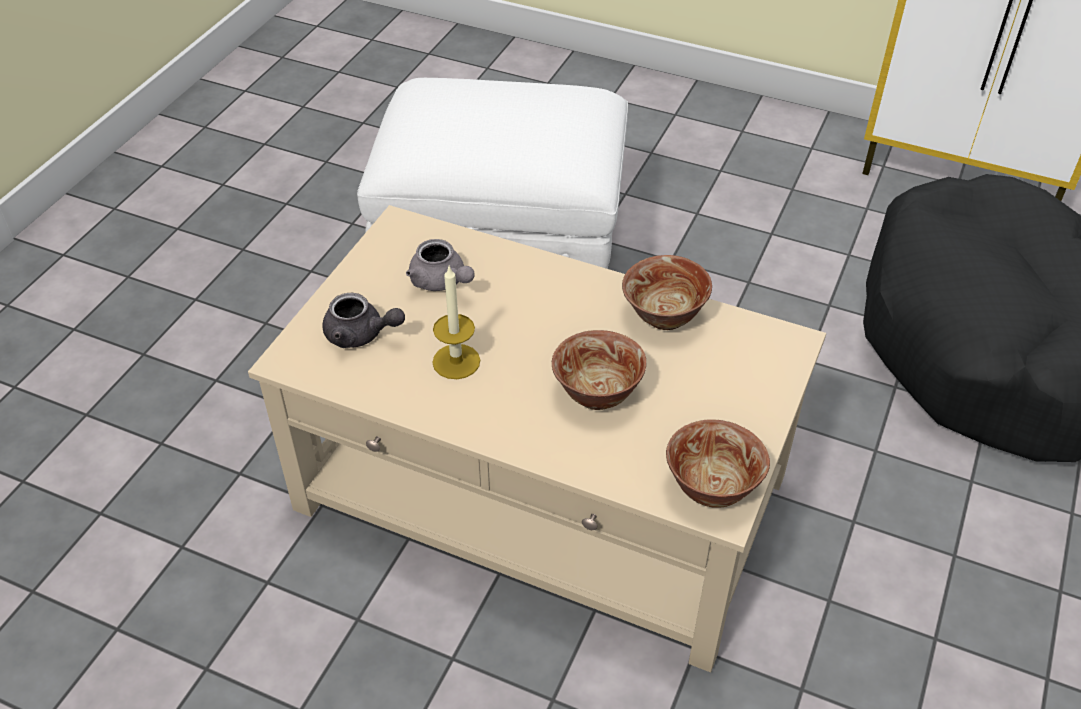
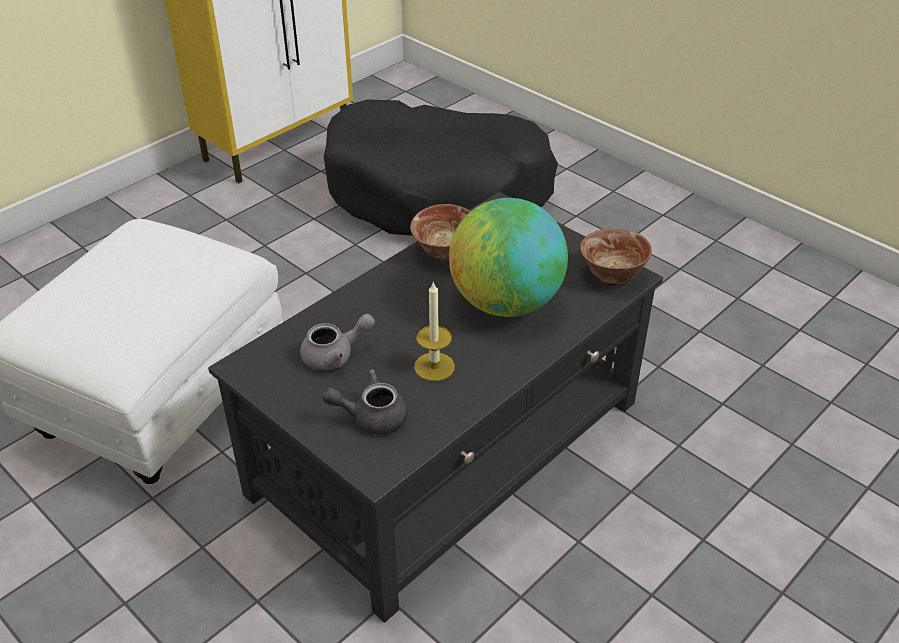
camera: 70 degrees left, 5 degrees down
(361, 335) = (371, 417): grey teapot -> grey teapot turned 135 degrees counterclockwise
(543, 494) = (449, 446): beige coffee table -> black coffee table
(597, 394) = (505, 303): bowl -> globe

